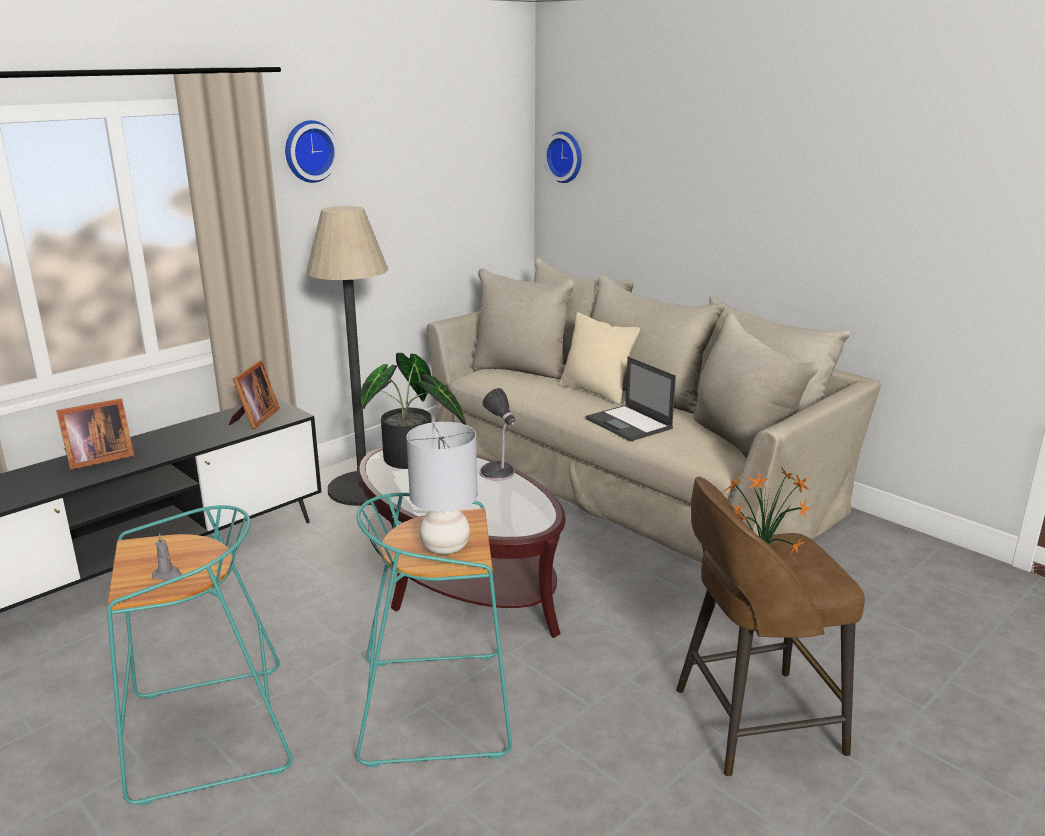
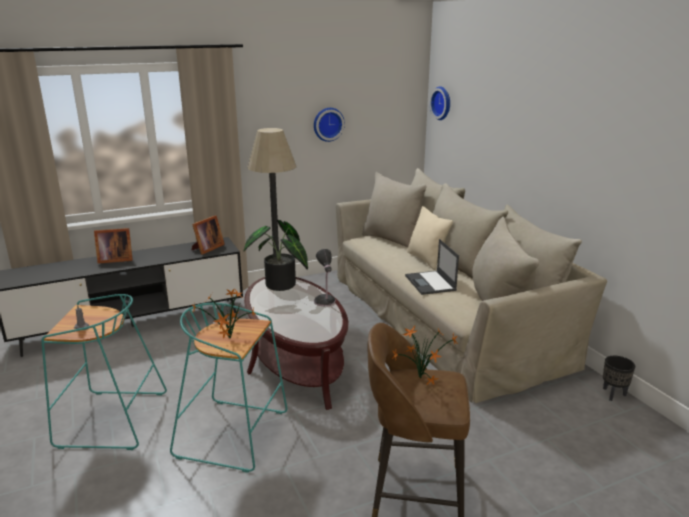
camera: 20 degrees right, 0 degrees up
(309, 151) = (263, 94): wall clock -> wall clock (328, 124)
(446, 547) = (229, 339): grey table lamp -> potted plant
(904, 537) = (613, 394): none -> black planter

